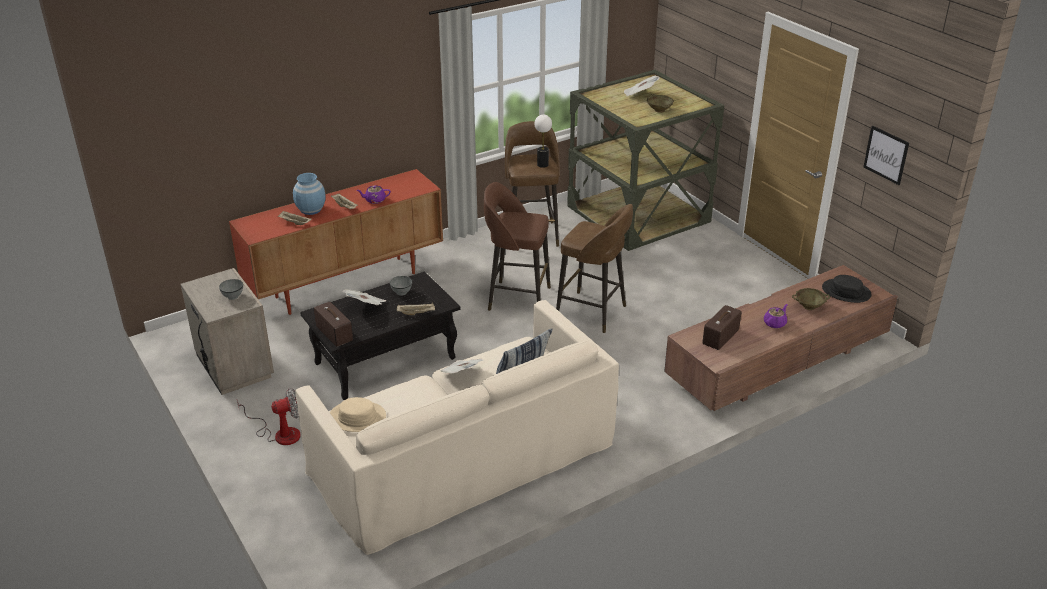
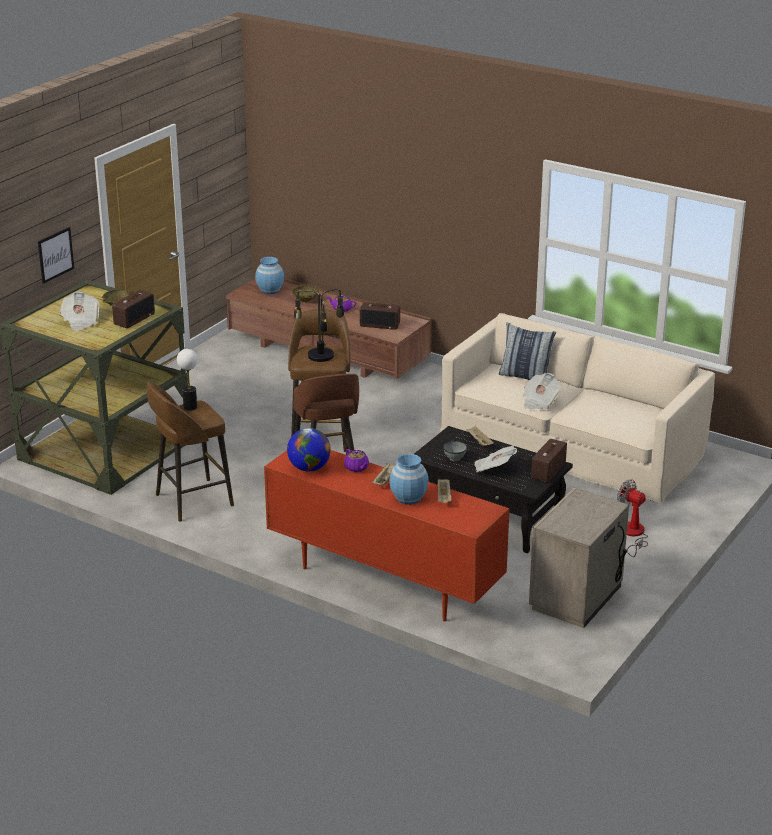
camera: 115 degrees left, 5 degrees down
(232, 296) = (578, 507): grey bowl -> none
(357, 417) = (636, 425): beige hat -> none
(395, 183) = (309, 468): none -> globe
(590, 234) = (320, 356): none -> table lamp
(629, 112) = (134, 319): none -> radio
(846, 291) = (270, 290): black hat -> blue vase
(886, 155) = (213, 186): picture -> picture (55, 255)

